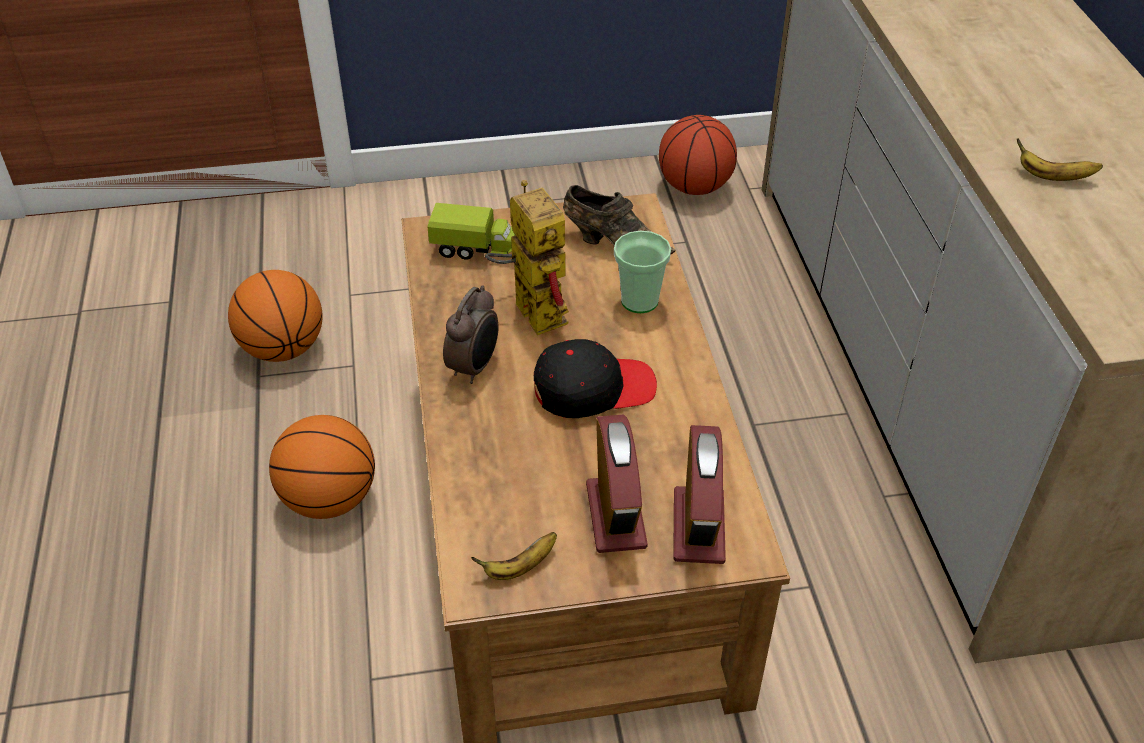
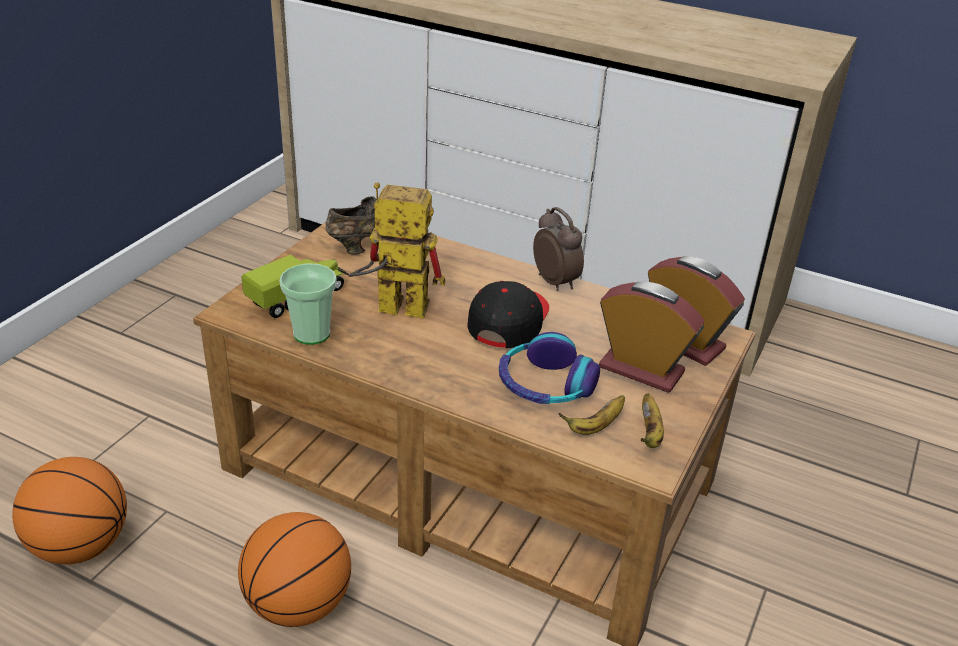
camera: 55 degrees left, 10 degrees down
(475, 367) = (421, 360): alarm clock -> alarm clock (556, 282)
(521, 461) = (545, 385): none -> headphones
(639, 301) = (446, 264): cup -> cup (311, 334)
(694, 187) = (243, 250): basketball -> none
(1052, 177) = (655, 37): banana -> banana (595, 426)

